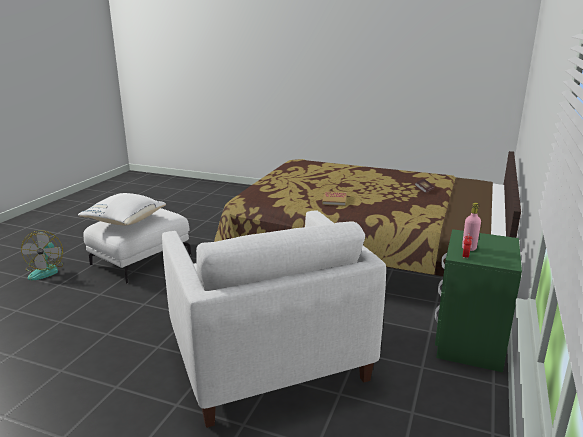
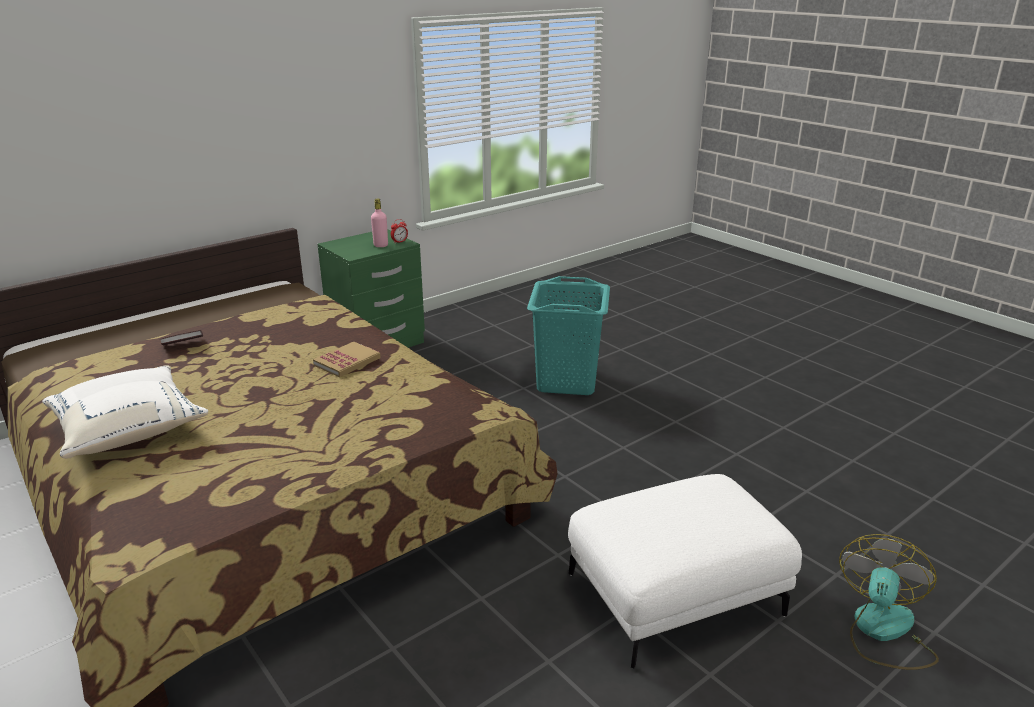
camera: 150 degrees left, 5 degrees up
(125, 221) = (708, 503): white pillow -> white pillow (129, 430)
(267, 358) = (567, 381): white armchair -> turquoise laundry basket

